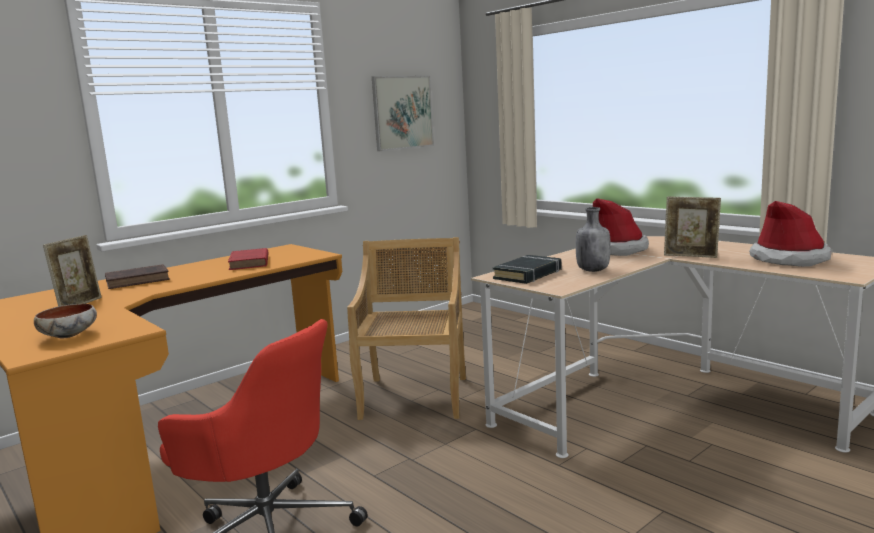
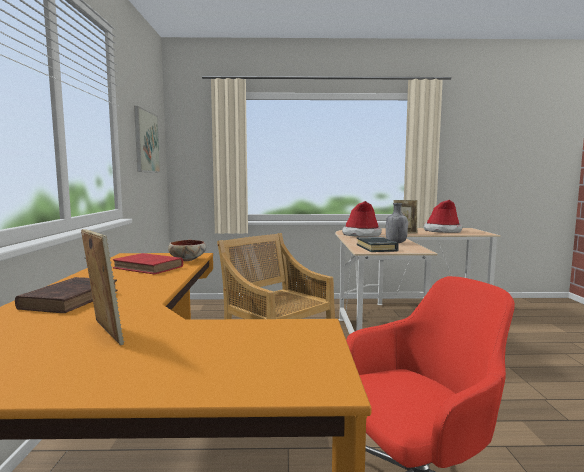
camera: 50 degrees left, 5 degrees down
(70, 335) = (261, 354): bowl -> bowl (187, 260)

